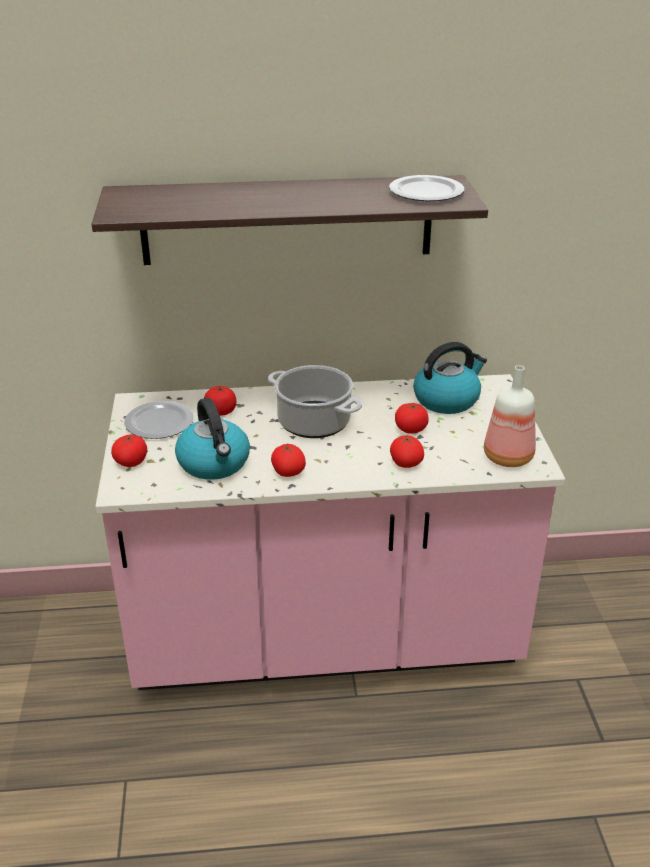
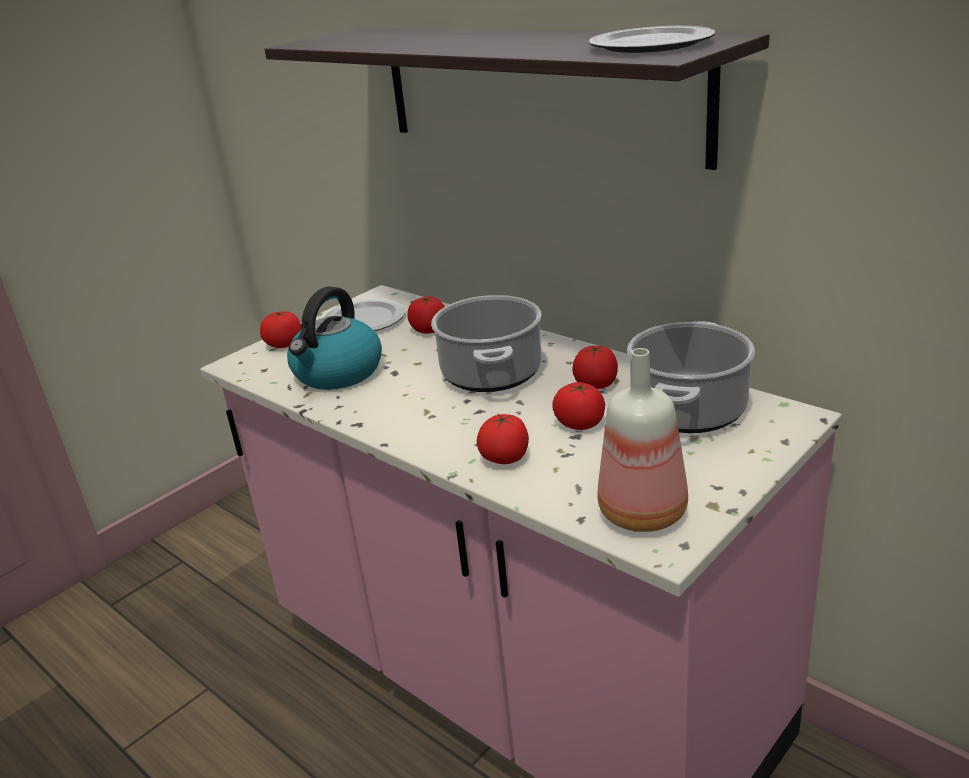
camera: 50 degrees right, 5 degrees down
(288, 472) = (378, 410): tomato -> tomato (595, 384)
(447, 399) = (688, 409): kettle -> cooking pot

